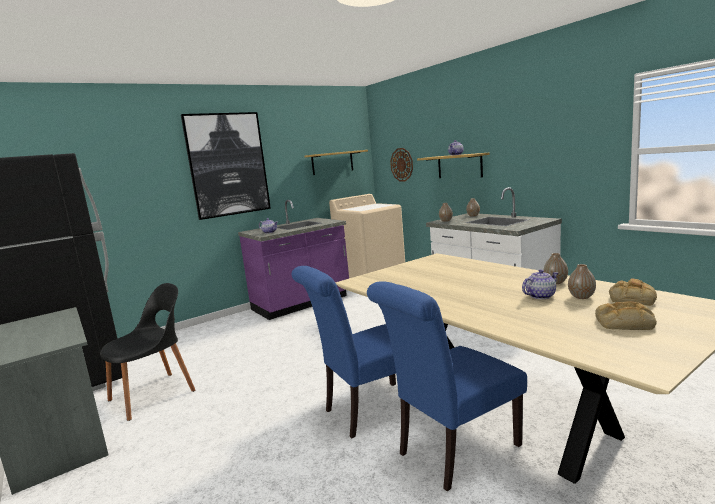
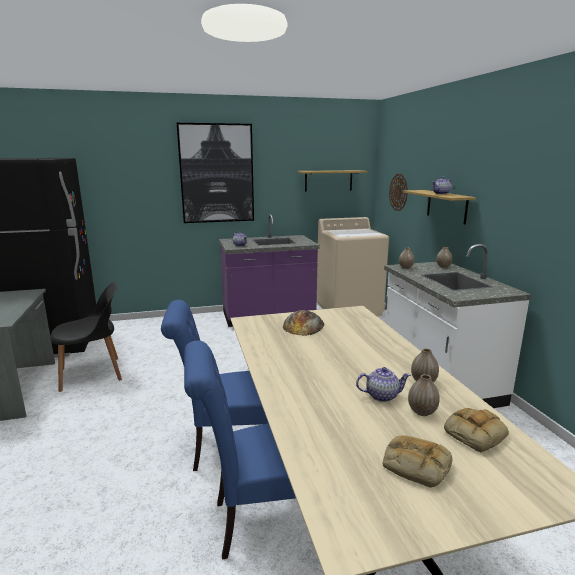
camera: 20 degrees right, 5 degrees up
(409, 273) = (303, 325): none -> bread

